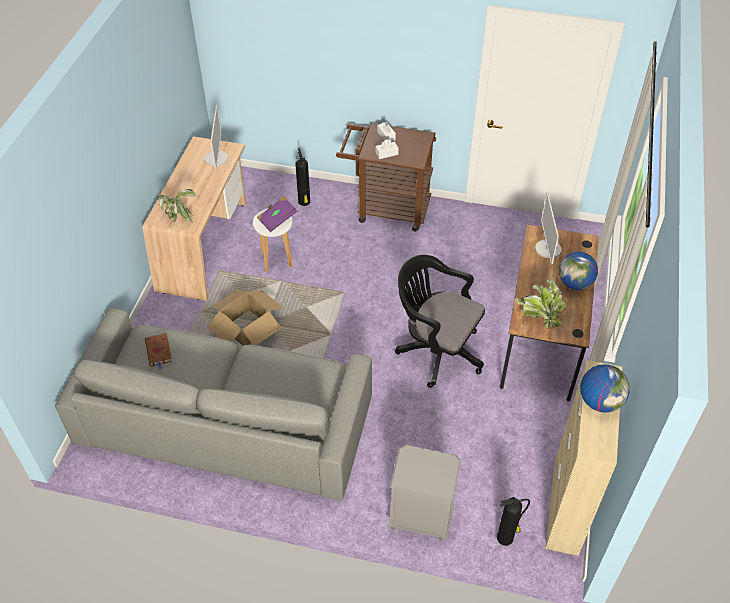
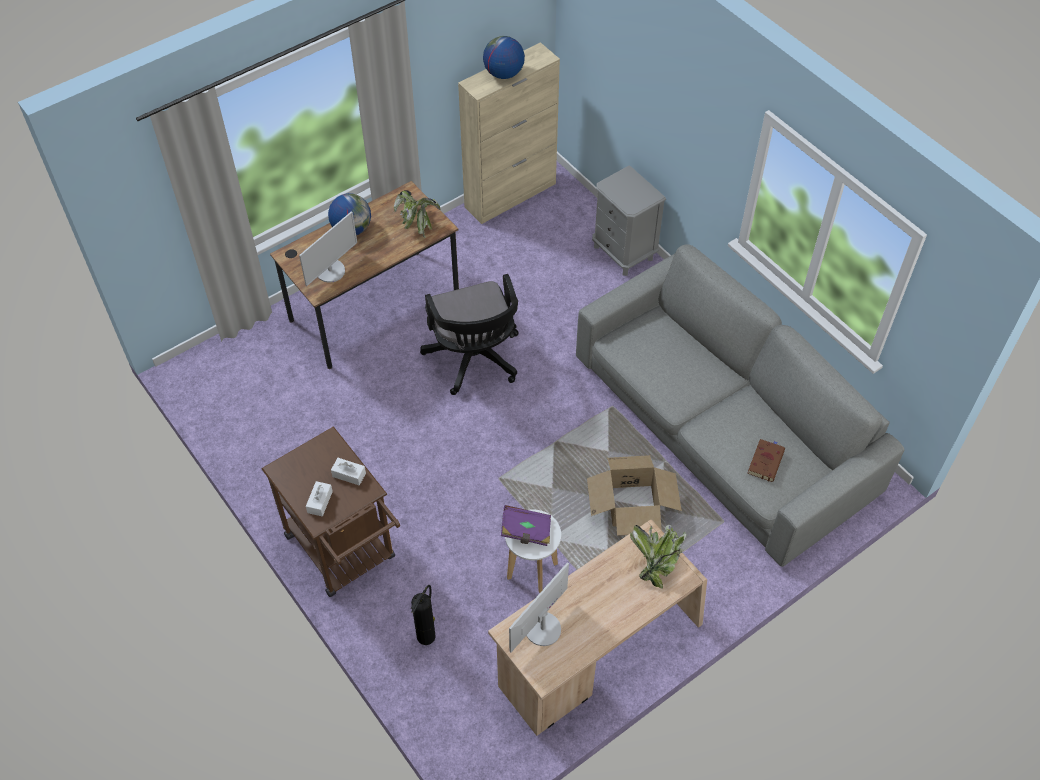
camera: 140 degrees left, 5 degrees up
(506, 538) = (575, 205): fire extinguisher -> none

